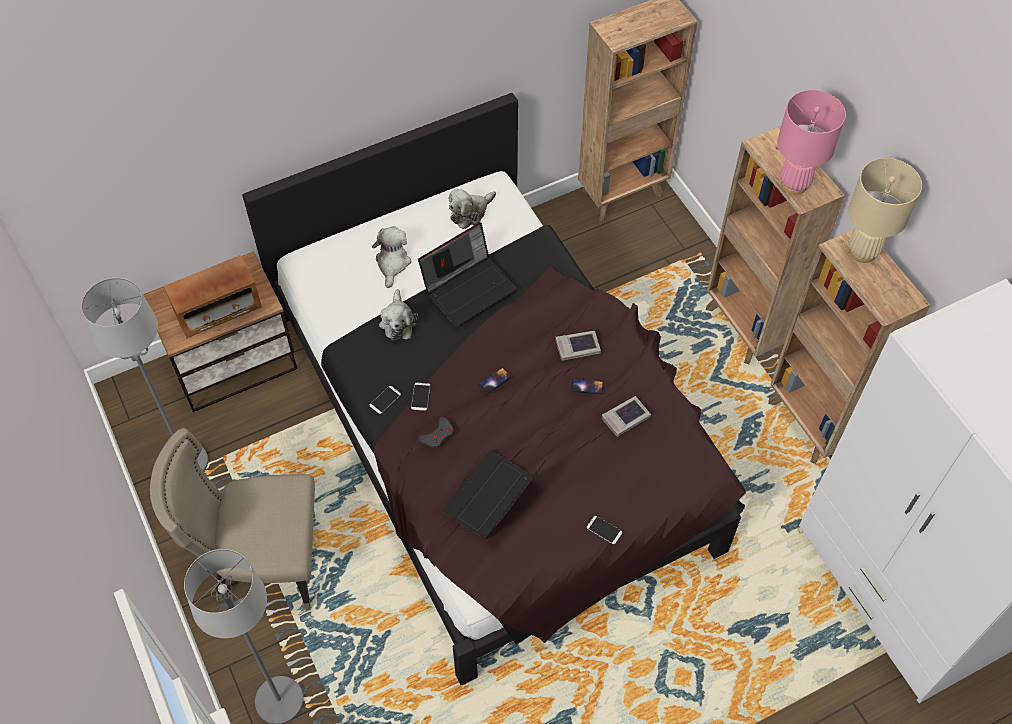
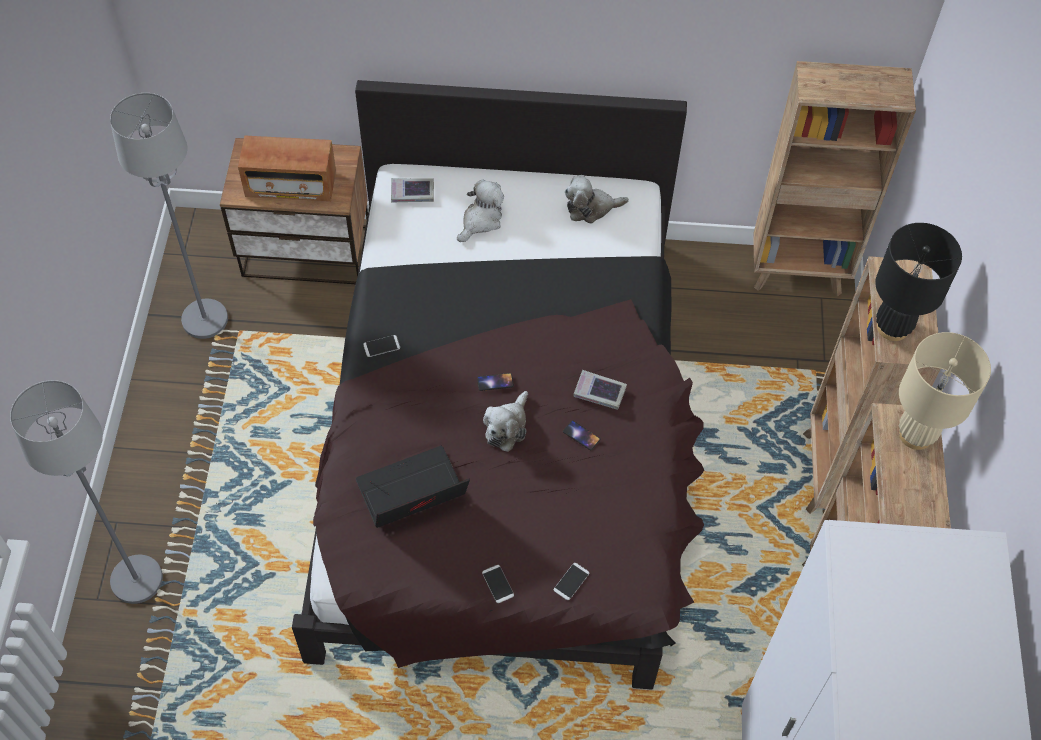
camera: 30 degrees right, 0 degrees up
(262, 562) = (207, 446): beige chair -> none
(398, 322) = (446, 279): plush toy -> plush toy (507, 427)
(420, 396) = (415, 360): phone -> phone (571, 581)
(437, 435) = (403, 405): grey game controller -> none
(469, 288) = (535, 280): laptop -> none
(625, 418) = (597, 487): book -> book (412, 193)
(794, 184) = (893, 328): pink table lamp -> black table lamp

